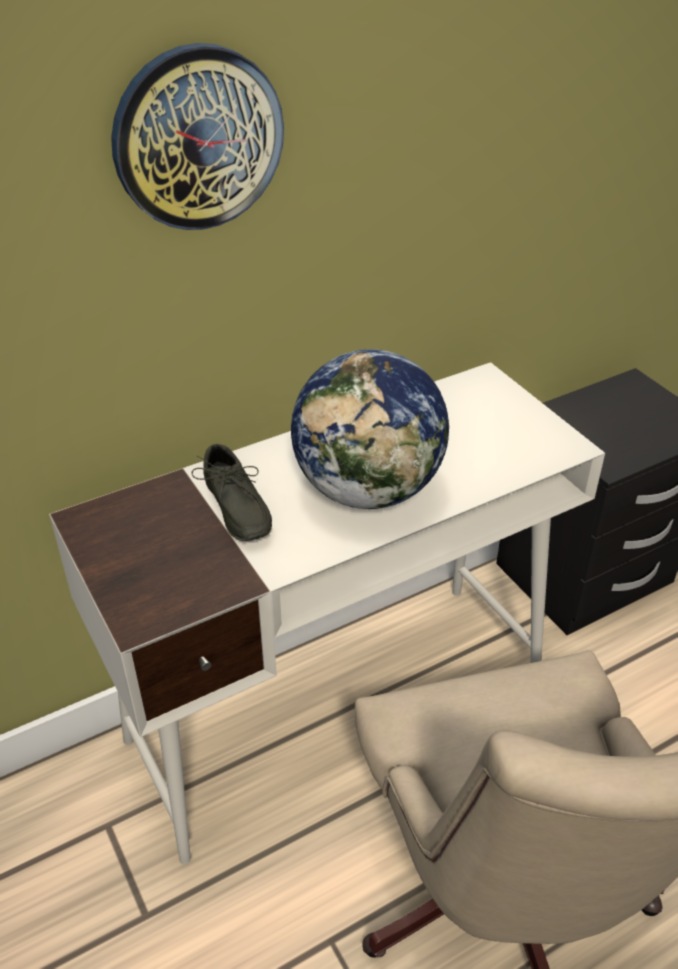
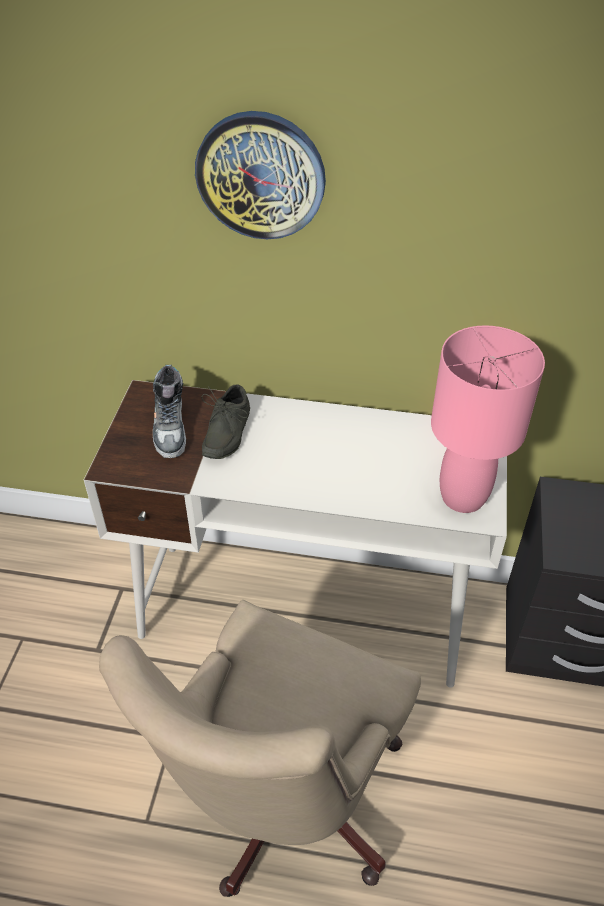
camera: 40 degrees right, 5 degrees up
(163, 537) = (171, 427): none -> shoe
(369, 489) = (315, 466): globe -> none
(533, 440) = (464, 497): none -> pink table lamp

